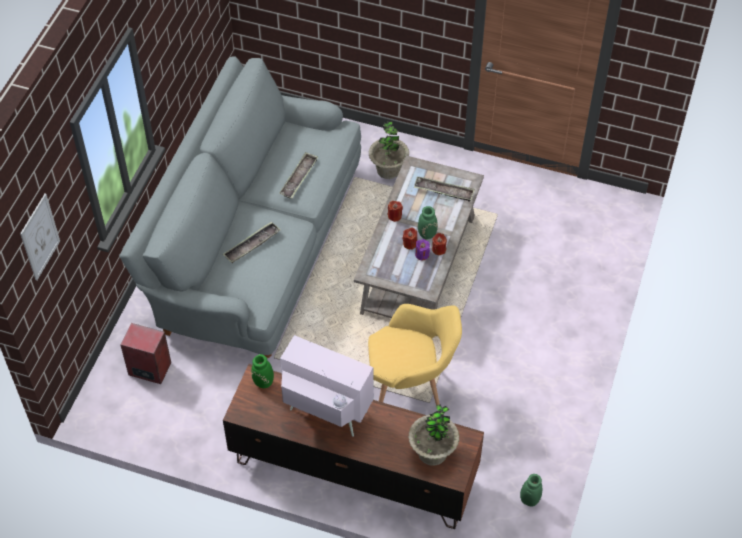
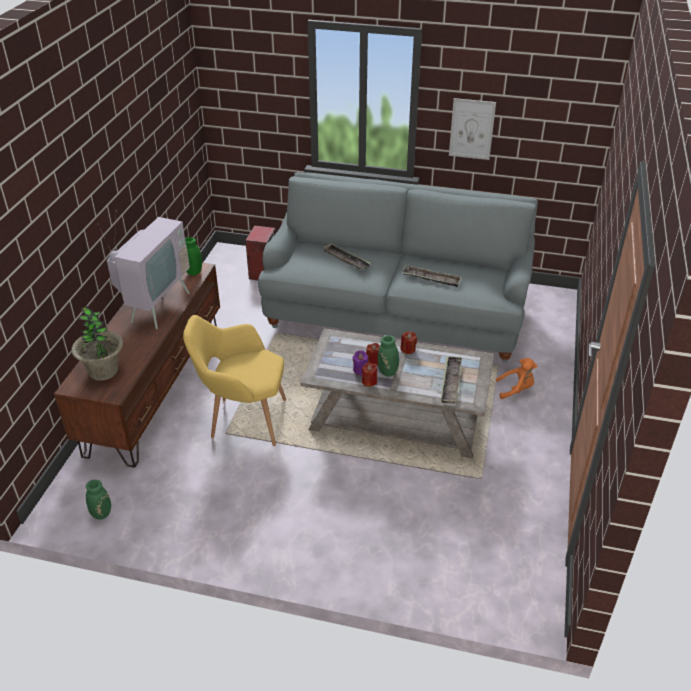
camera: 85 degrees right, 15 degrees down
(40, 237) = (236, 66): picture -> picture (471, 129)
(388, 170) = (516, 389): potted plant -> orange plush toy
(411, 388) = (243, 419): yellow armchair -> yellow armchair turned 105 degrees clockwise

